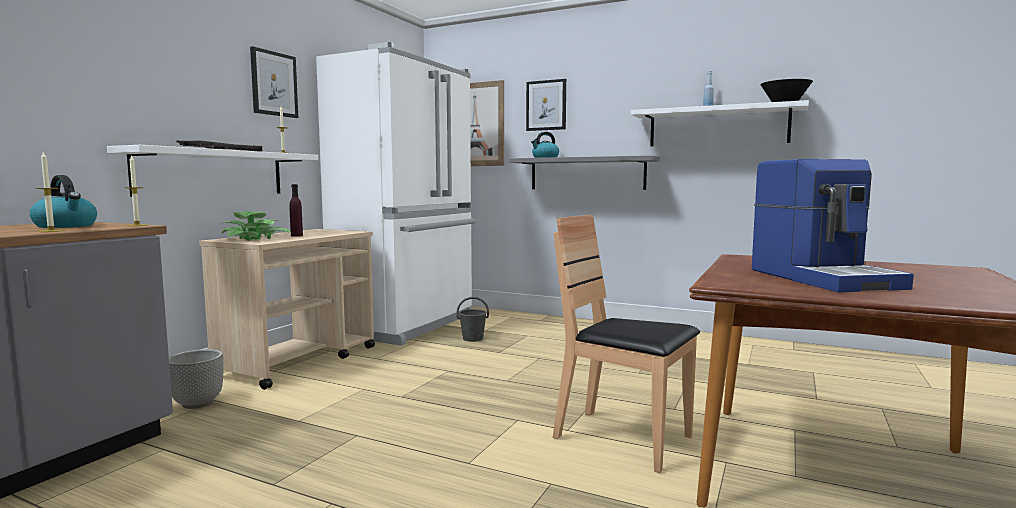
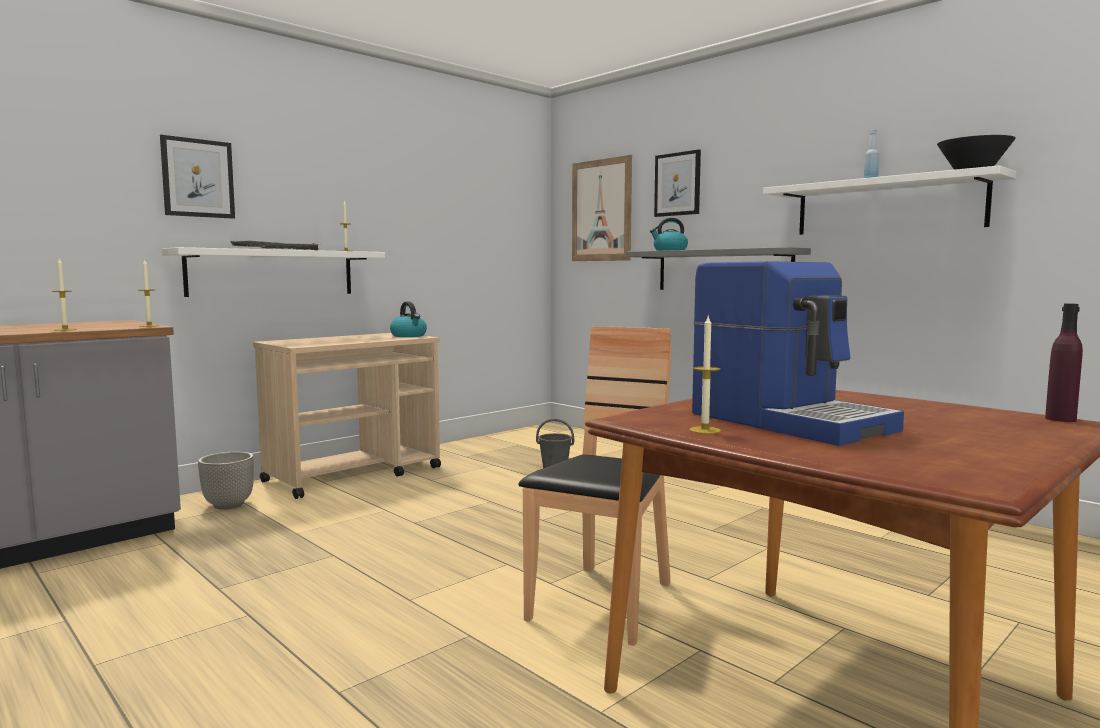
camera: 20 degrees right, 0 degrees up
(66, 226) = (96, 325): kettle -> kettle (409, 336)
(255, 238) = (304, 341): potted plant -> none
(274, 84) = (346, 177): picture -> picture (198, 178)
(296, 236) = (350, 339): purple bottle -> purple bottle (1060, 419)
(408, 325) = (501, 446): white fridge -> none
(623, 439) = (603, 603): brown chair -> brown chair turned 60 degrees clockwise
(795, 288) = (705, 430): none -> candle
(824, 278) = (790, 421): coffee machine -> coffee machine turned 45 degrees counterclockwise

